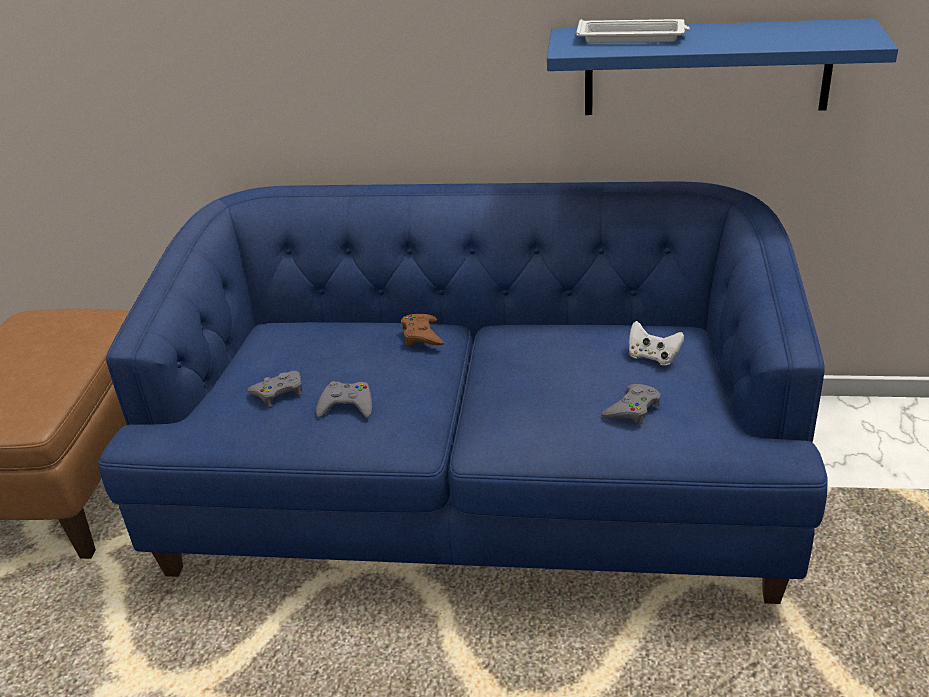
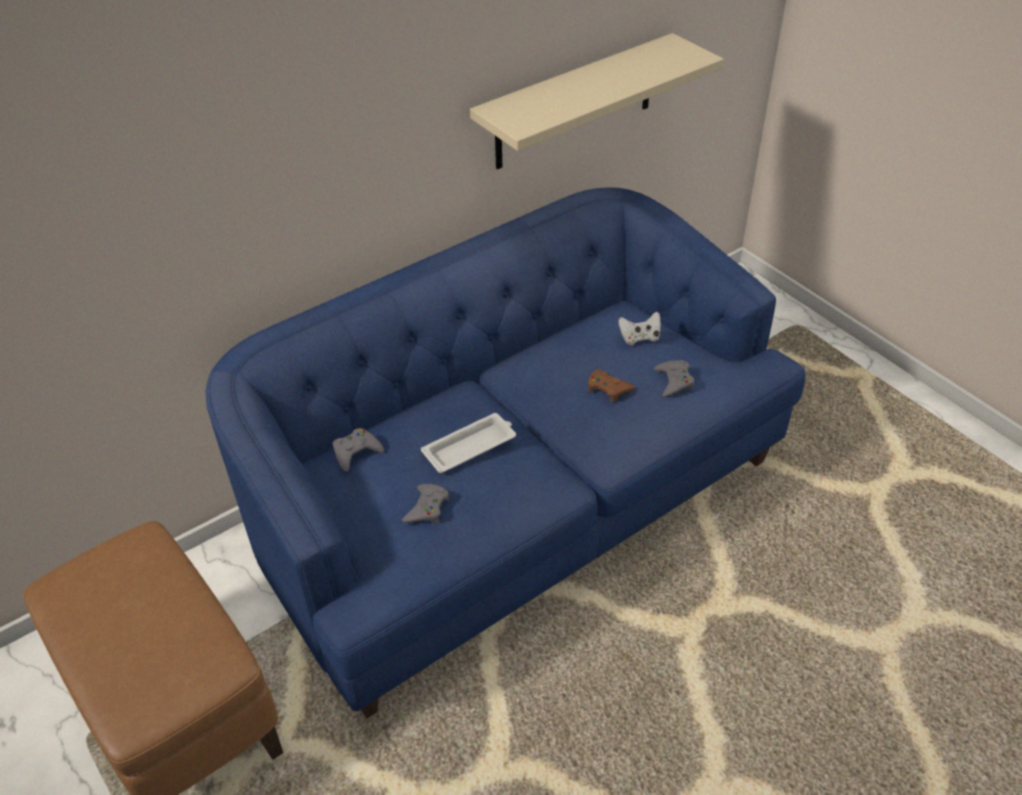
camera: 45 degrees left, 10 degrees up
(347, 405) = (492, 487): grey game controller -> grey game controller (356, 452)
(422, 335) = (464, 403): brown game controller -> brown game controller (608, 388)
(632, 37) = (547, 99): white tray -> white tray (471, 447)
(706, 68) = (575, 103): blue shelf -> beige shelf

